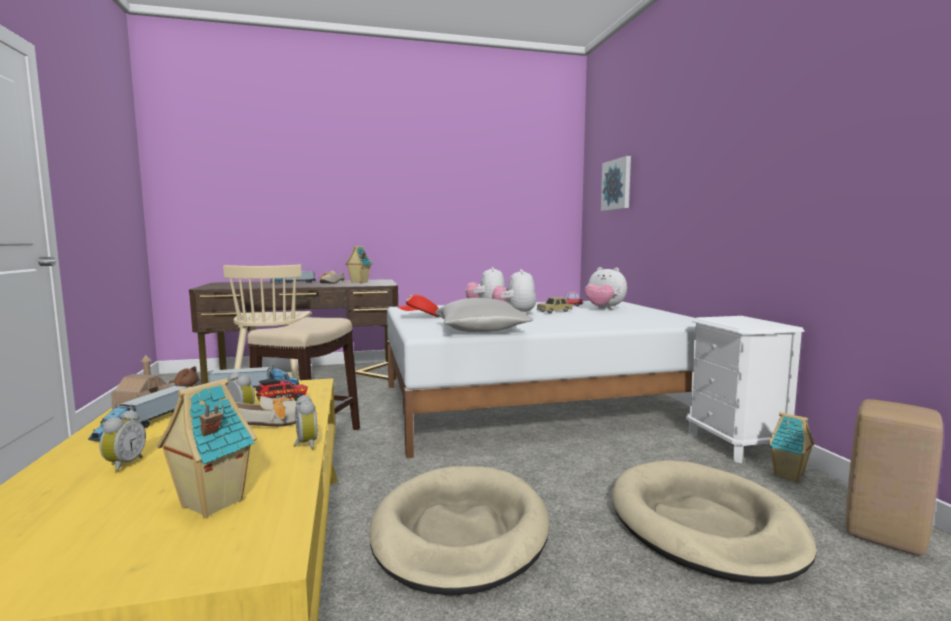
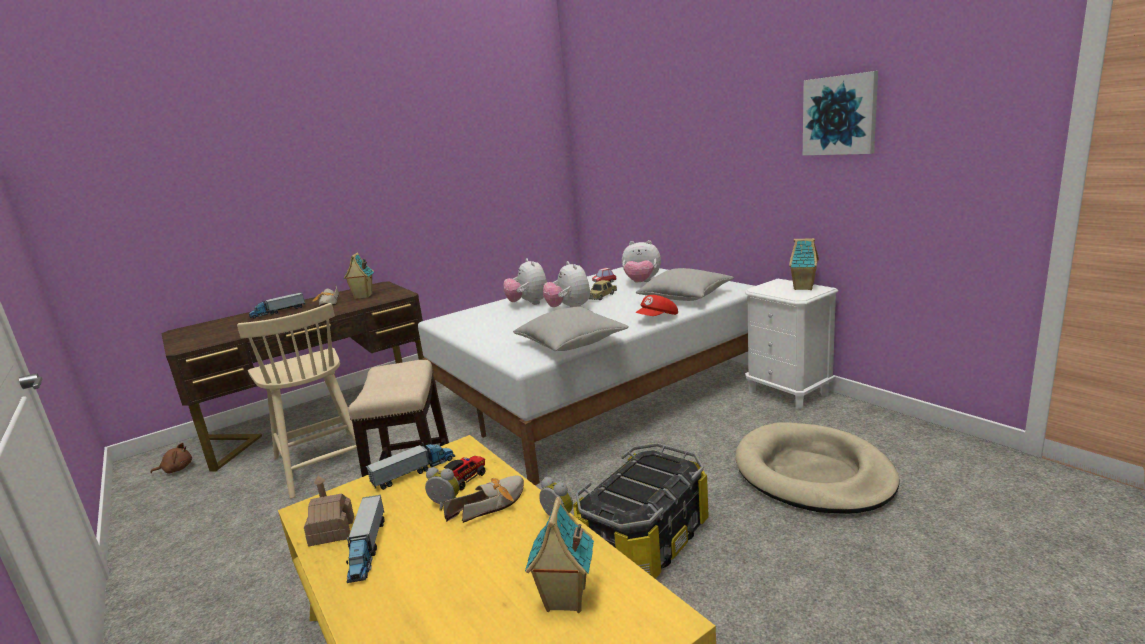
camera: 20 degrees left, 10 degrees up
(123, 465) = (425, 594): alarm clock -> none
(419, 317) = (481, 335): red cap -> red cap (657, 319)
(460, 532) = (646, 541): beige dog bed -> storage box
(617, 184) = (618, 143): picture -> picture (840, 115)
(633, 320) = (685, 296): none -> grey pillow
(789, 476) = (841, 411): toy house -> toy house (804, 287)
(886, 535) = (923, 443): beige stool -> none

